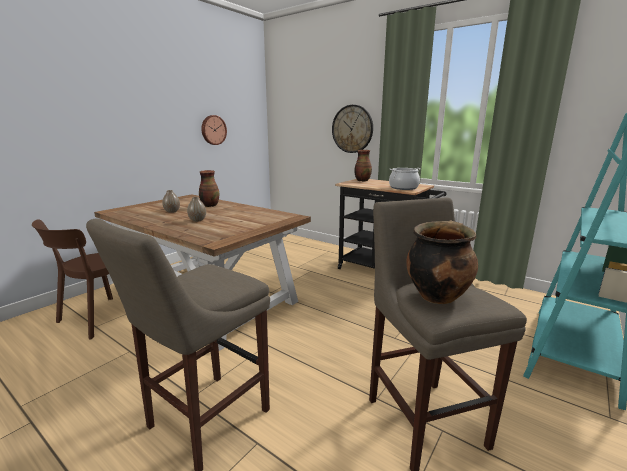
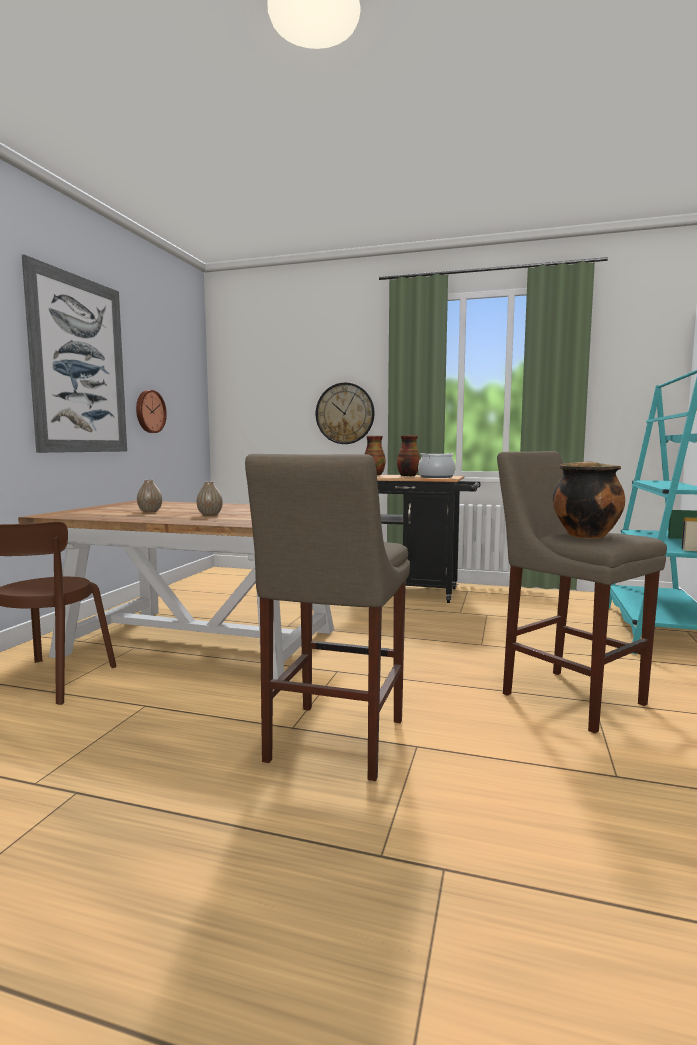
camera: 20 degrees left, 10 degrees down
(151, 103) = (79, 365): none -> picture
(209, 205) = (192, 506): vase -> vase (407, 476)

